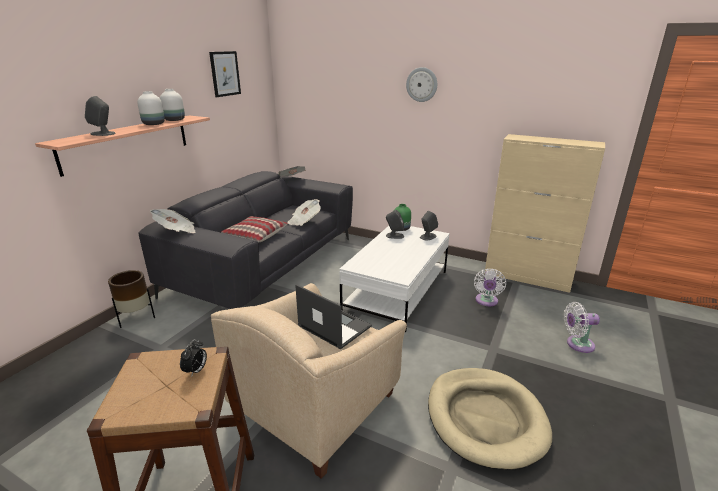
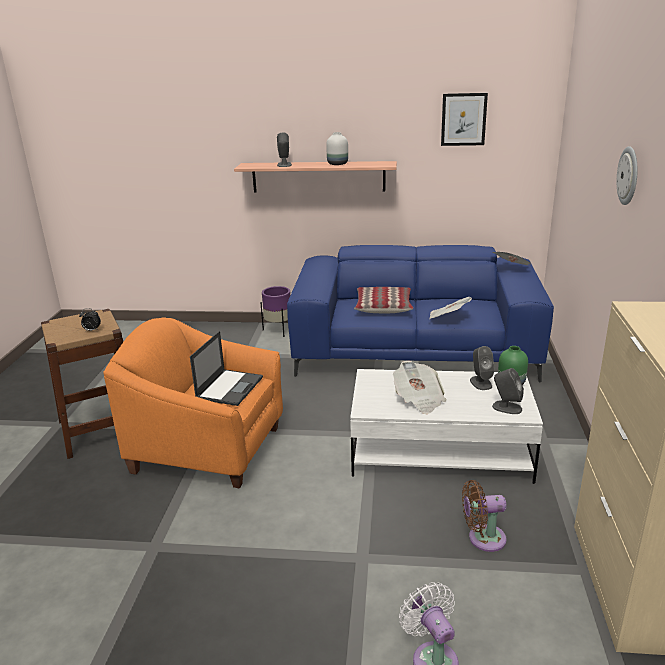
camera: 70 degrees right, 0 degrees up
(137, 318) = (279, 330): brown planter -> purple planter
(174, 120) = (364, 163): white vase -> none
(176, 231) = (312, 268): newspaper -> newspaper (419, 399)
(265, 265) = (414, 352): grey sofa -> blue sofa
(316, 405) = (209, 449): beige armchair -> orange armchair
(485, 418) = (226, 563): beige dog bed -> none
(486, 301) = (482, 538): white fan -> brown fan

